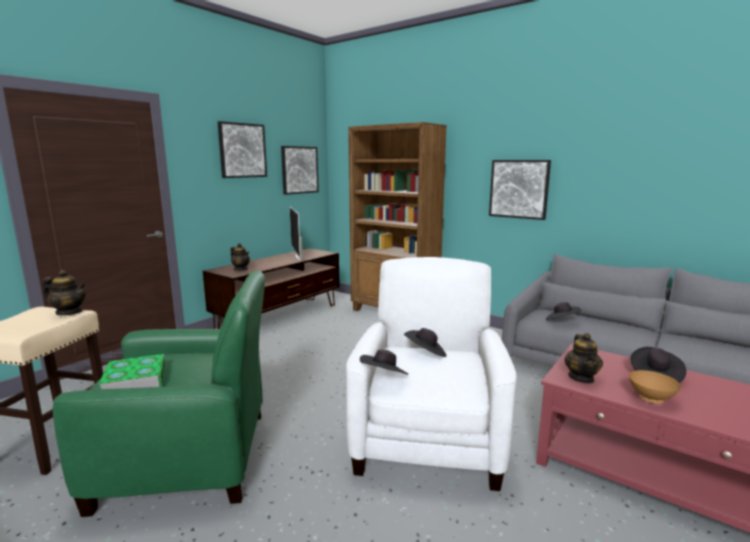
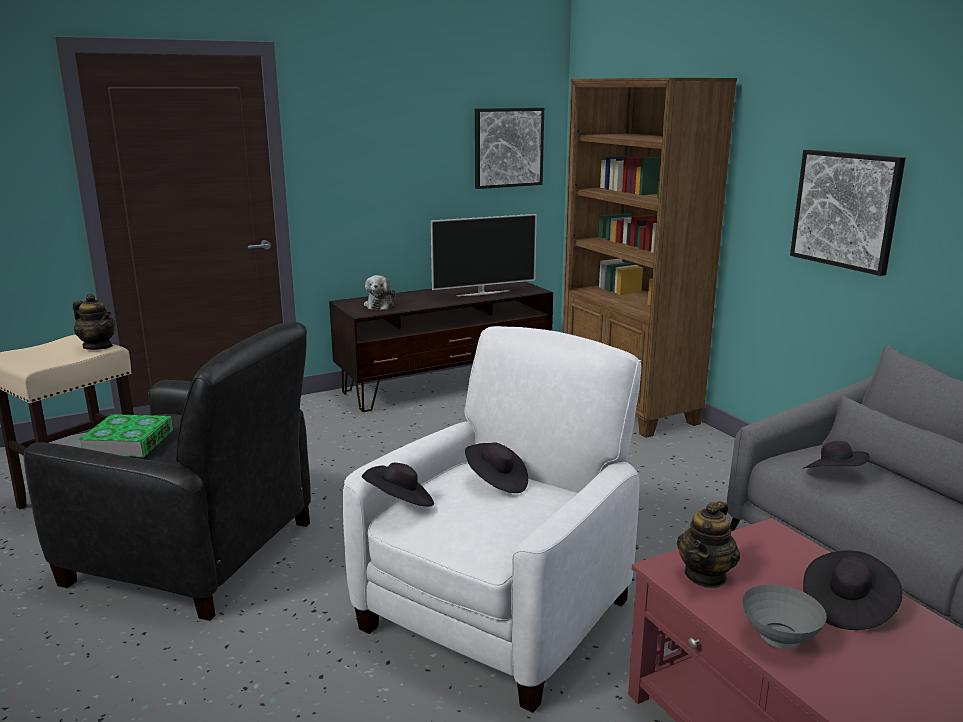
camera: 25 degrees right, 5 degrees up
(189, 458) = (195, 553): green armchair -> black armchair
(241, 269) = (379, 305): teapot -> plush toy
(242, 150) = (404, 119): picture -> none
(299, 257) = (482, 293): television -> television turned 120 degrees counterclockwise
(651, 400) = (778, 640): brown bowl -> grey bowl

